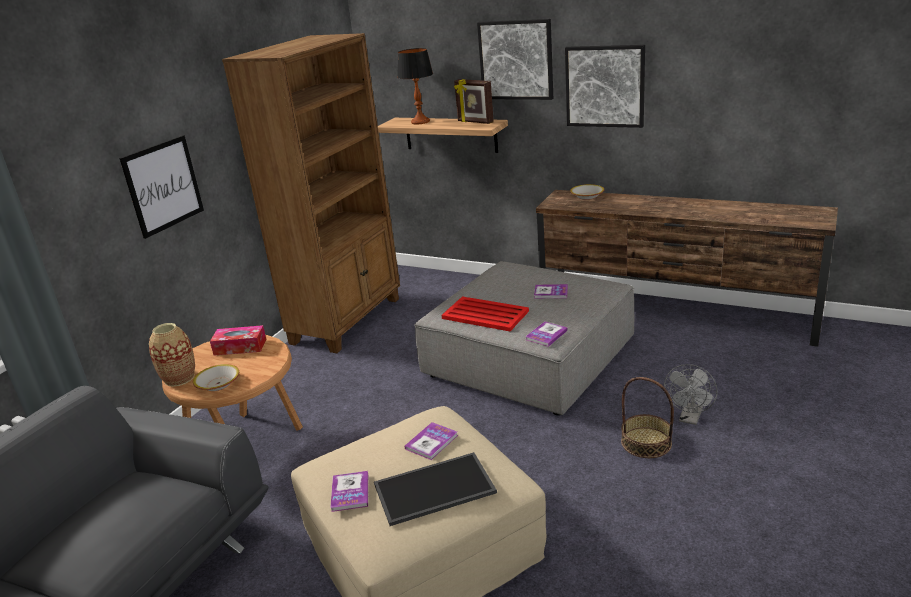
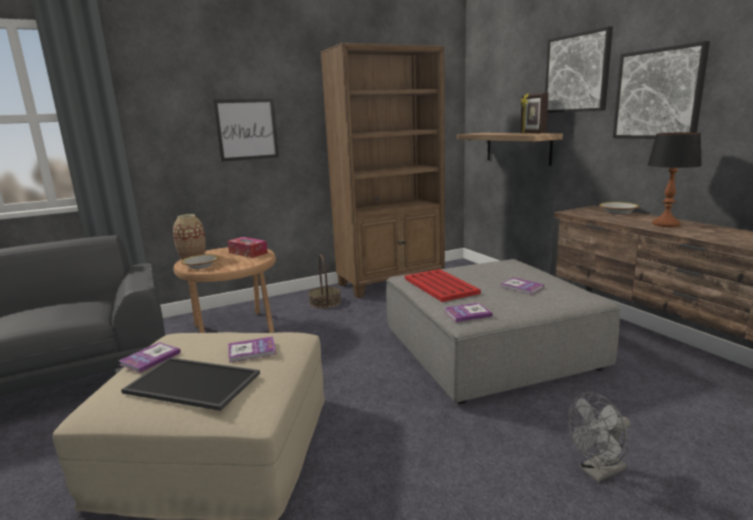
camera: 35 degrees right, 10 degrees down
(420, 122) = (492, 133): table lamp -> table lamp (665, 224)
(646, 442) = (515, 470): basket -> basket (325, 302)

